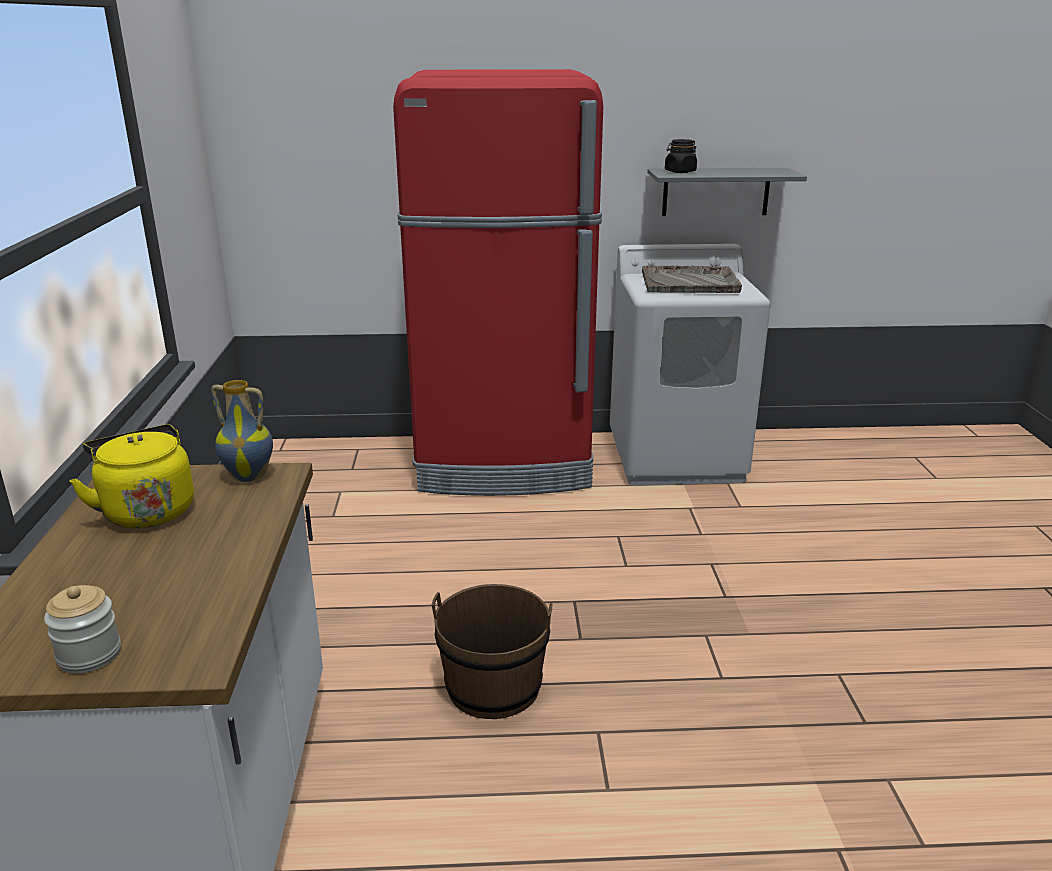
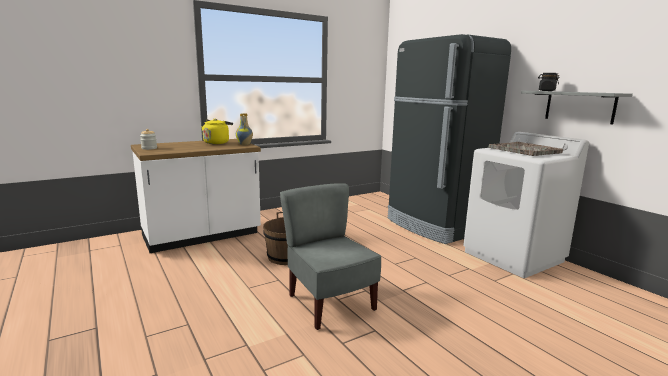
camera: 60 degrees right, 10 degrees down
(504, 464) = (434, 226): red fridge -> black fridge
(731, 693) = (329, 303): none -> grey chair

